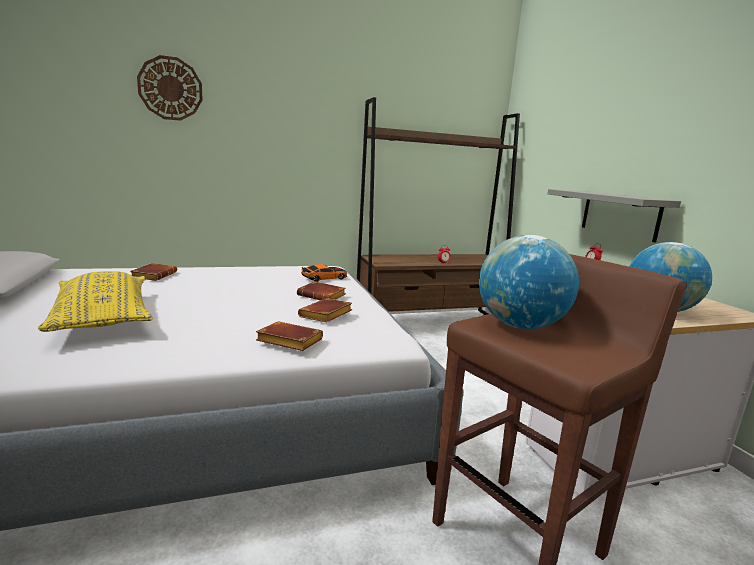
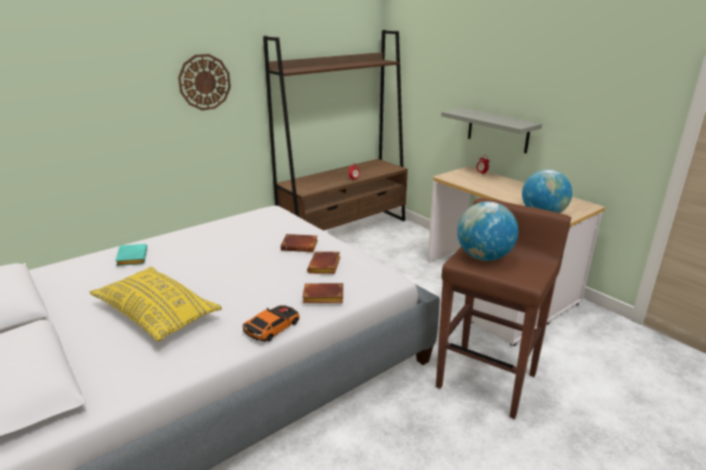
camera: 20 degrees left, 10 degrees up
(154, 275) = (131, 258): brown book -> turquoise book
(170, 88) = (69, 54): wall clock -> wall clock (204, 82)
(324, 277) = (280, 224): toy car -> toy car (272, 327)

